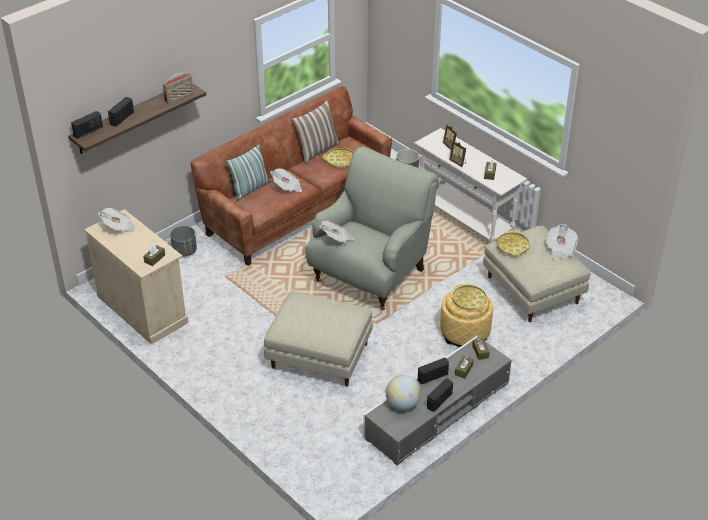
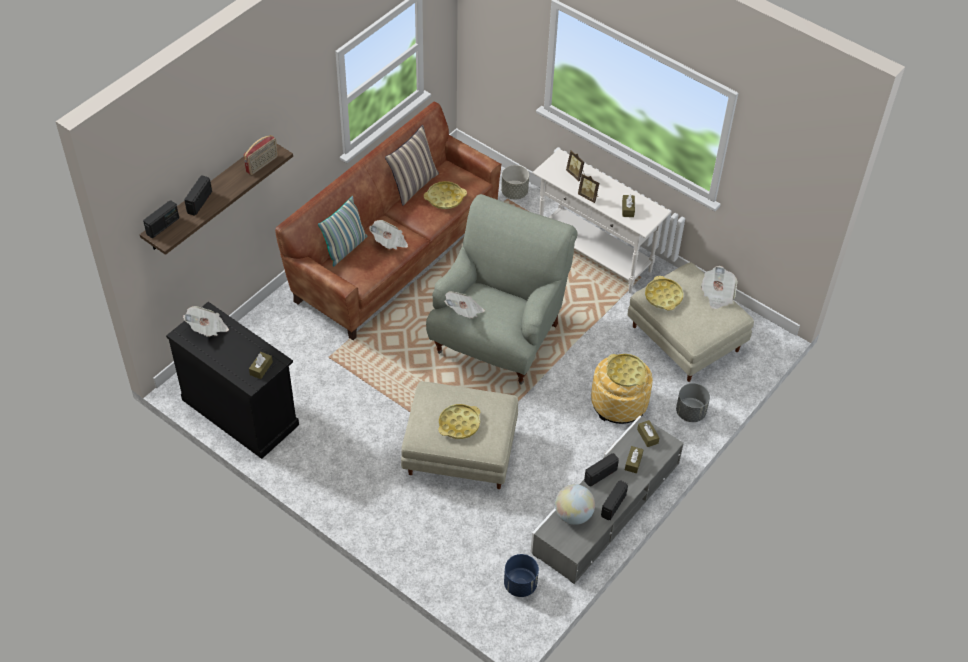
camera: 10 degrees left, 10 degrees up
(142, 309) = (240, 412): beige cabinet -> black cabinet
(184, 251) = (273, 327): grey planter -> grey planter (690, 412)
(316, 323) = (459, 424): none -> yellow tray
(349, 460) = (520, 584): none -> blue planter

